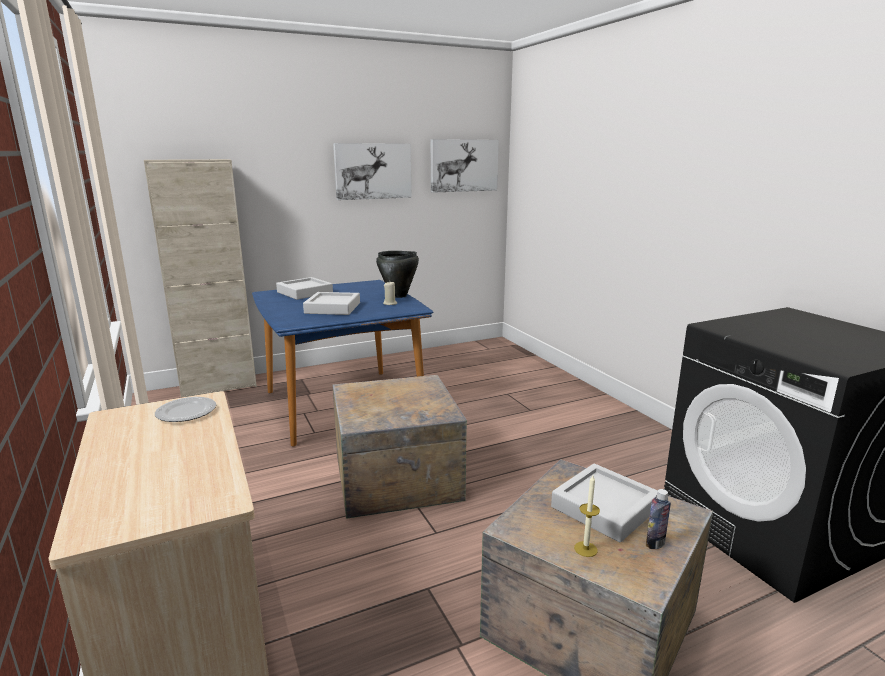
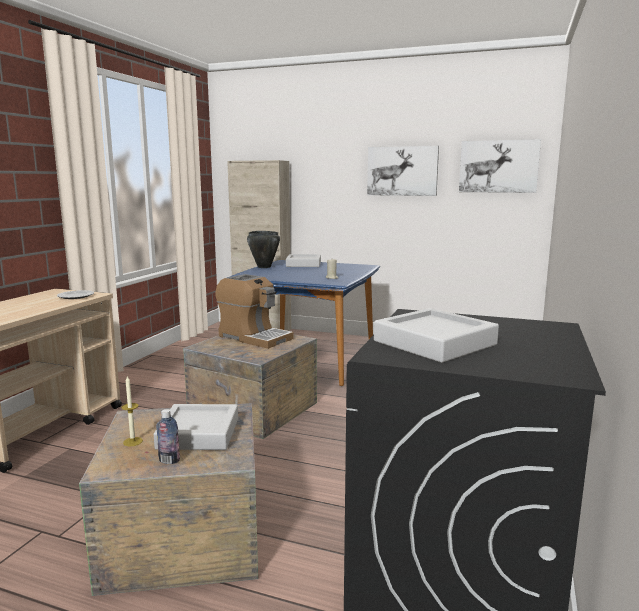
camera: 45 degrees right, 5 degrees down
(332, 308) = (289, 274): grey tray -> grey tray (434, 343)
(381, 394) = (254, 337): none -> coffee machine
(398, 296) = (354, 275): black cooking pot -> black cooking pot (264, 267)

